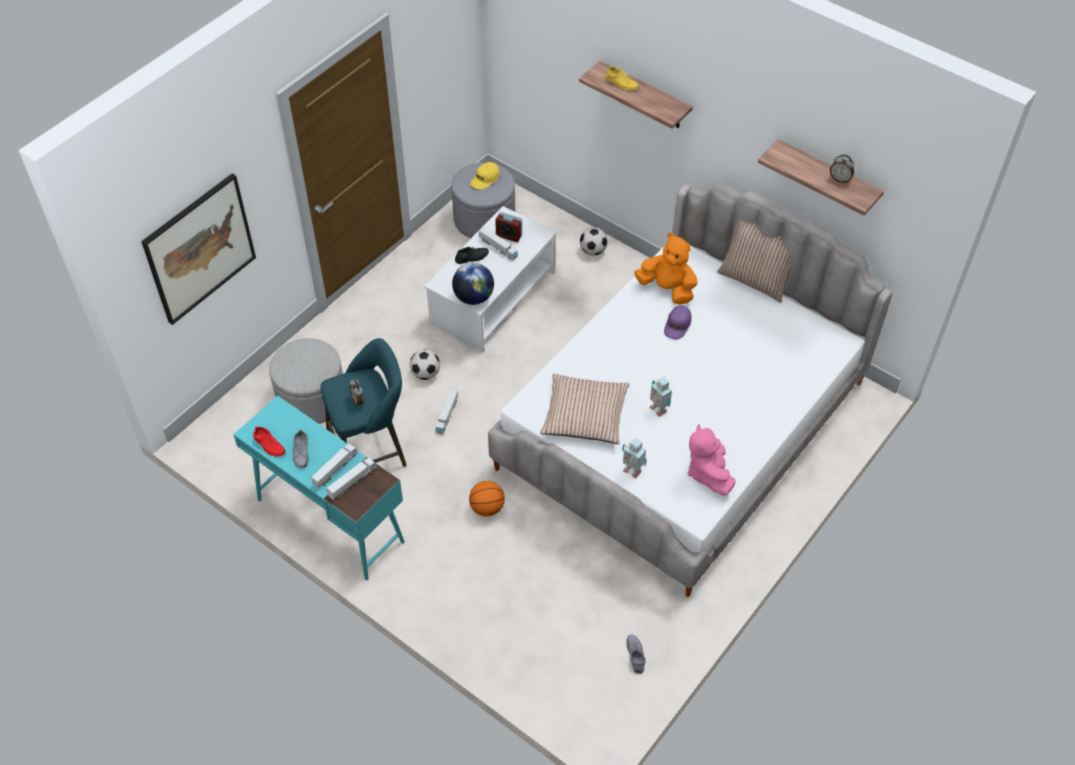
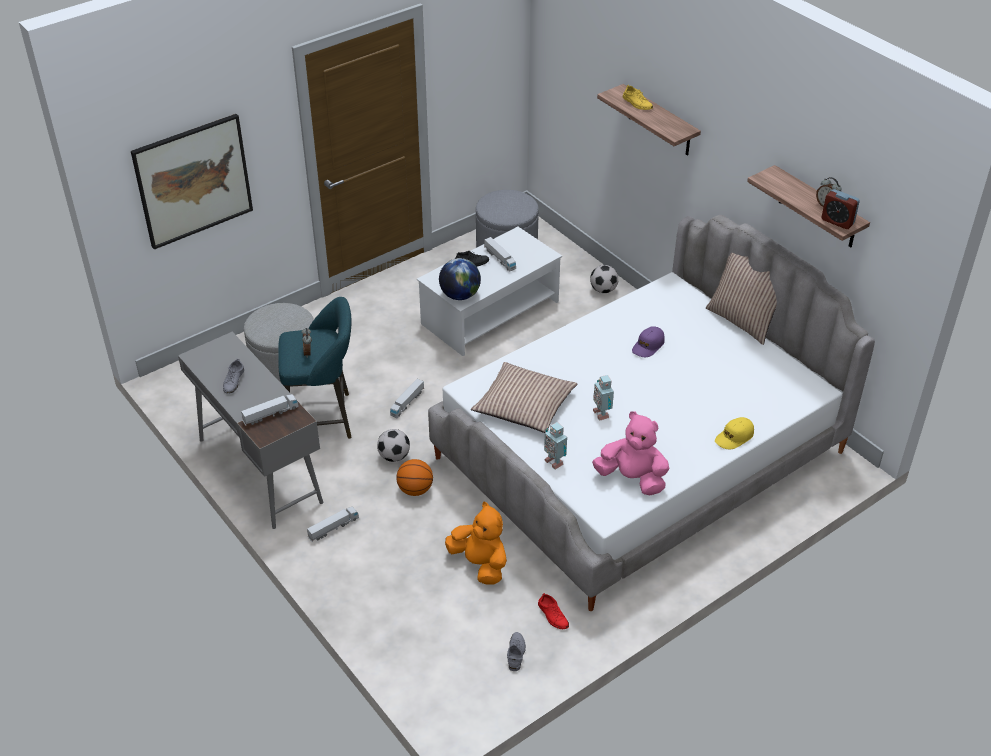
camera: 15 degrees right, 10 degrees down
(269, 445) = (206, 370): red shoe -> red shoe (553, 615)
(329, 520) = (259, 470): turquoise desk -> grey desk
(335, 469) = (259, 401): toy truck -> toy truck (333, 528)
(425, 373) = (400, 364): football -> football (394, 456)
(485, 179) = (510, 203): yellow cap -> yellow cap (734, 437)
(509, 235) = (514, 251): alarm clock -> alarm clock (837, 221)
(667, 289) = (649, 313): orange plush toy -> orange plush toy (480, 564)
(708, 472) = (632, 478): pink plush toy -> pink plush toy turned 105 degrees clockwise

